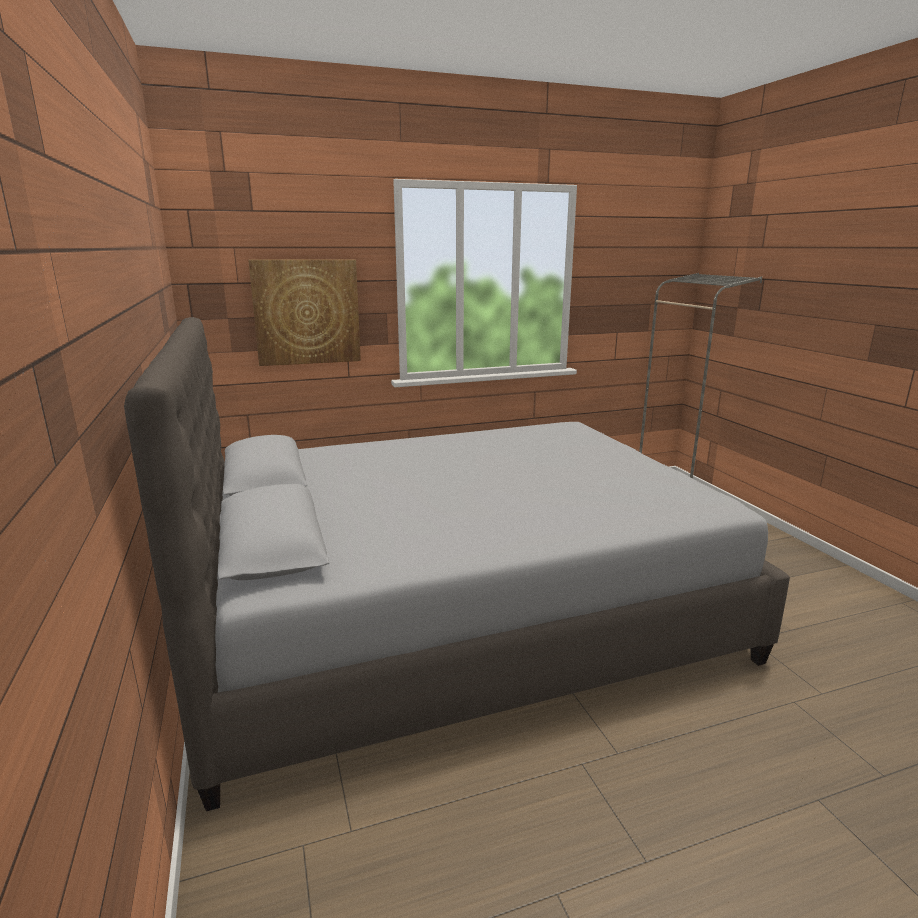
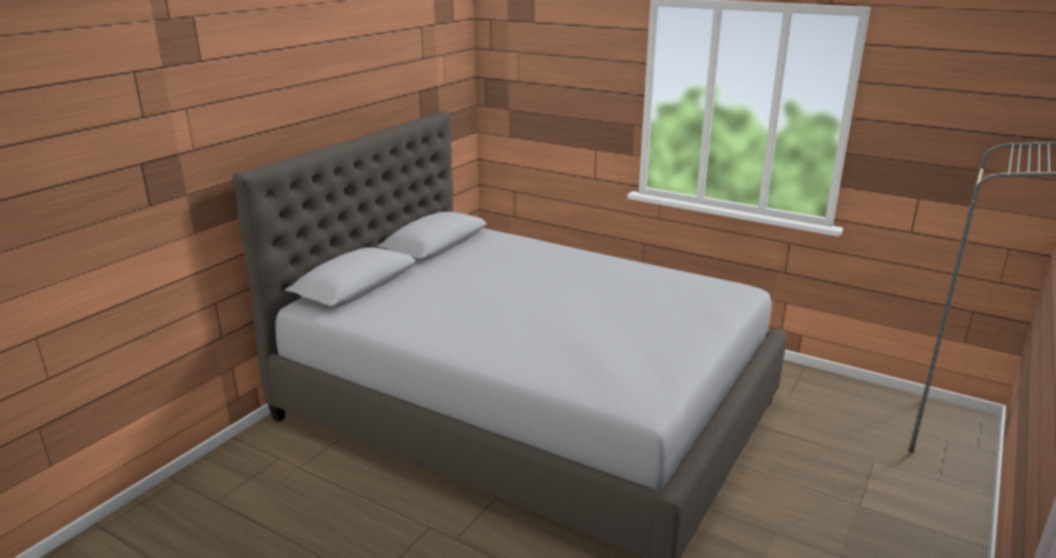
camera: 50 degrees right, 5 degrees up
(306, 312) = (564, 114): picture -> none

